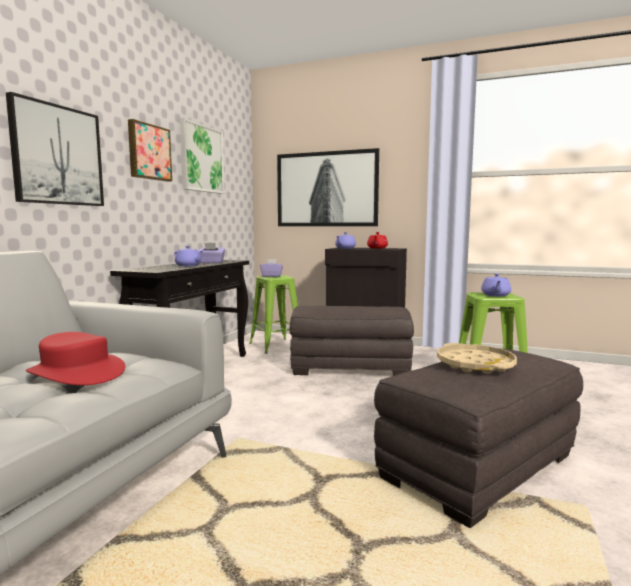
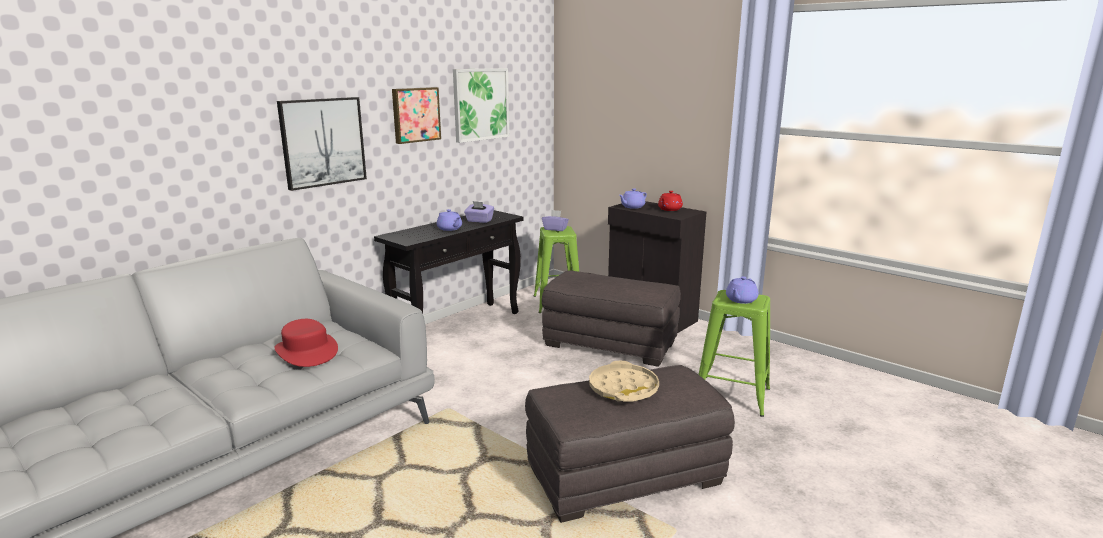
camera: 20 degrees right, 10 degrees up
(326, 189) = (627, 130): picture -> none

